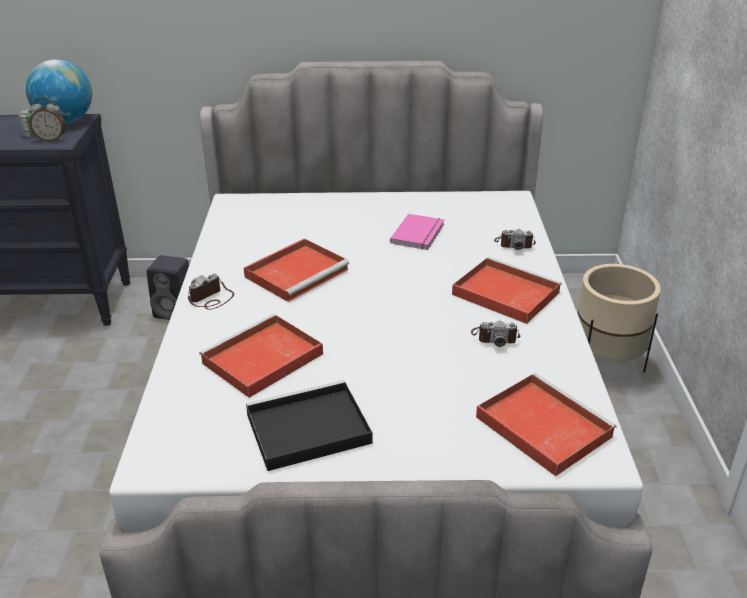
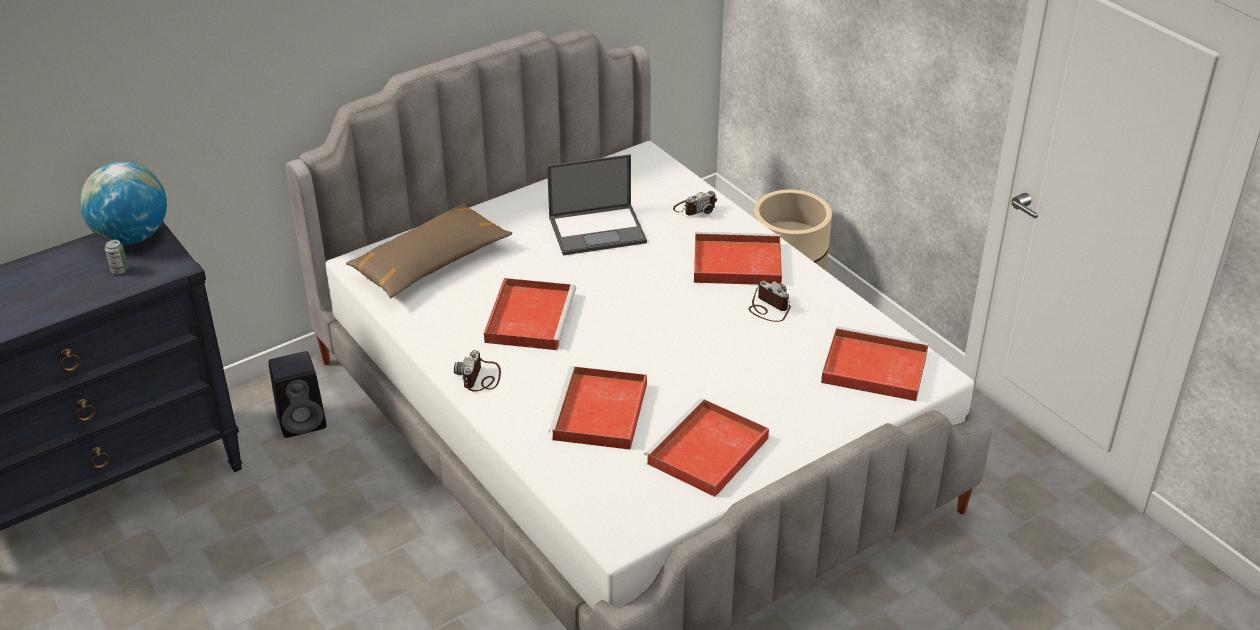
camera: 35 degrees left, 5 degrees up
(51, 139) = (156, 267): alarm clock -> none
(276, 216) = (430, 263): none -> brown pillow
(306, 430) = (707, 452): black tray -> red tray
(419, 234) = (598, 230): pink book -> laptop
(495, 337) = (768, 308): camera -> camera turned 105 degrees counterclockwise

